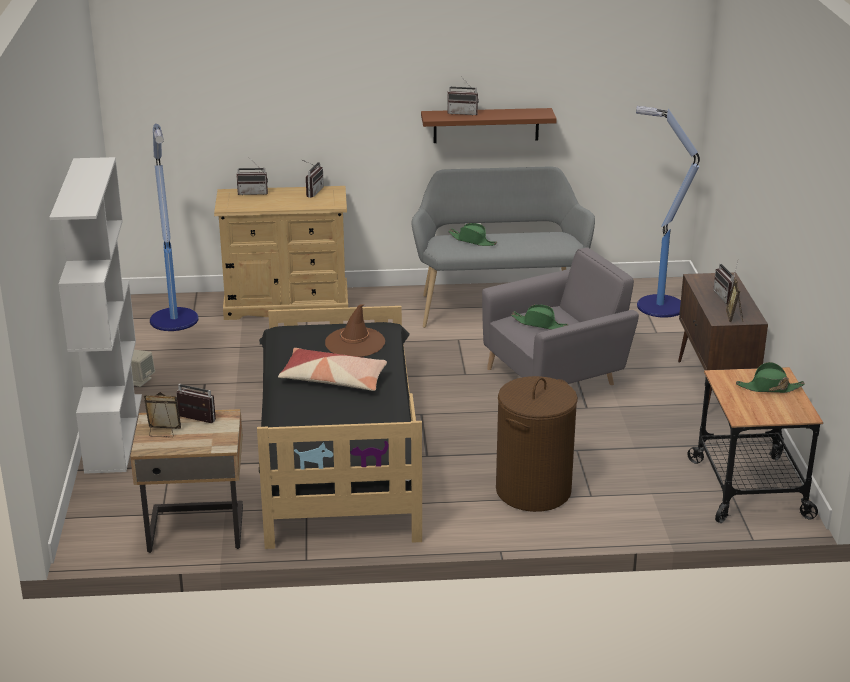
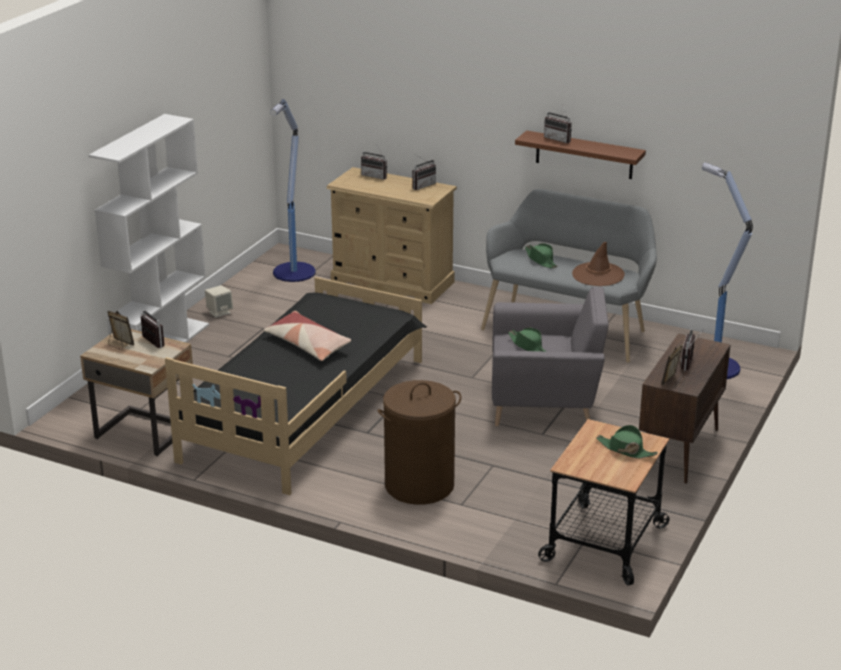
camera: 30 degrees right, 0 degrees up
(355, 343) = (358, 321): brown hat -> brown hat (598, 275)

